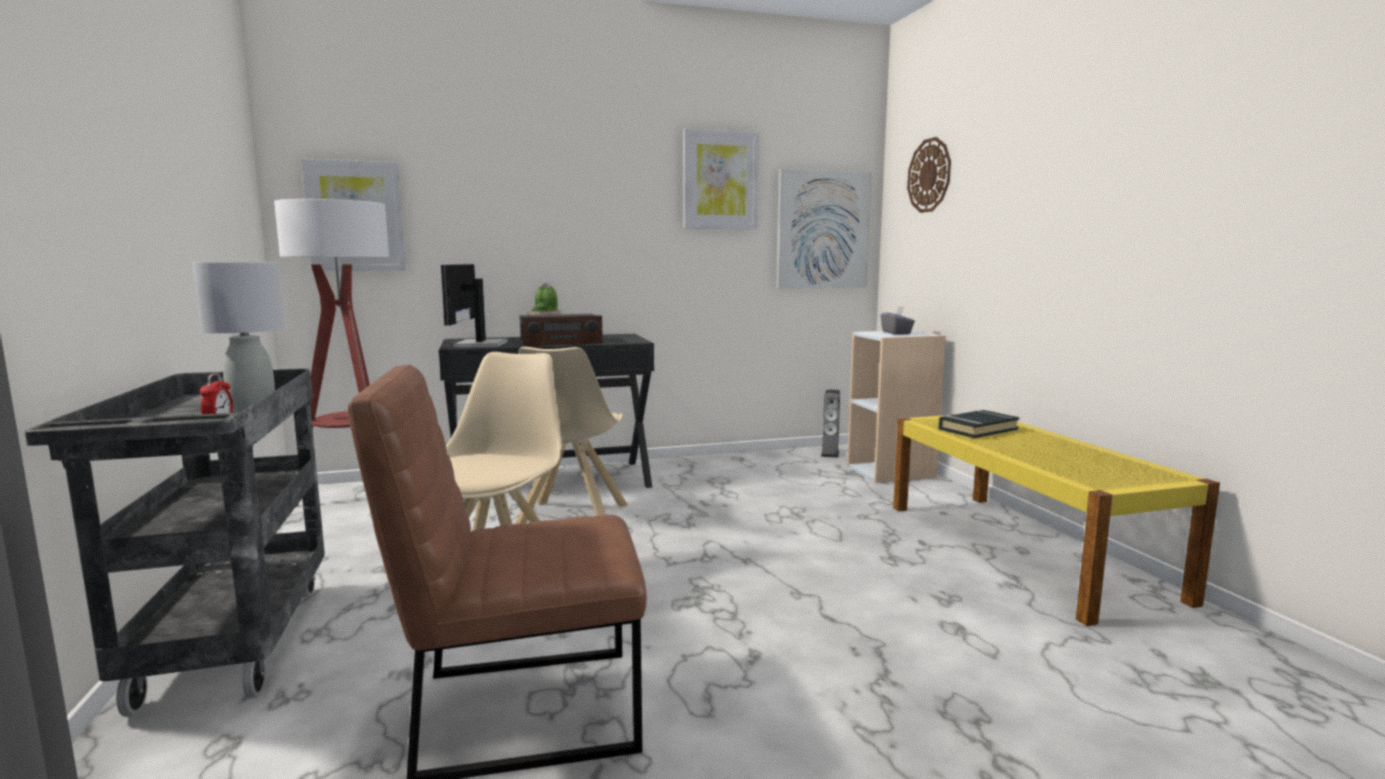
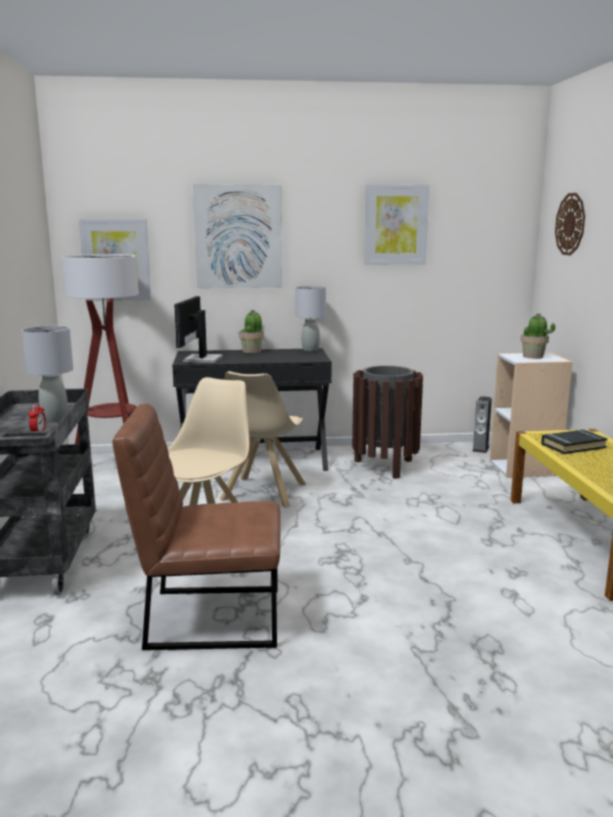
camera: 10 degrees right, 5 degrees up
(560, 342) = (261, 358): radio -> none
(621, 335) = (310, 350): none -> grey table lamp
(723, 478) = (385, 466): none -> brown trash can
(823, 230) = (484, 263): picture -> picture (238, 237)
(896, 333) = (533, 356): grey tissue box -> potted plant

